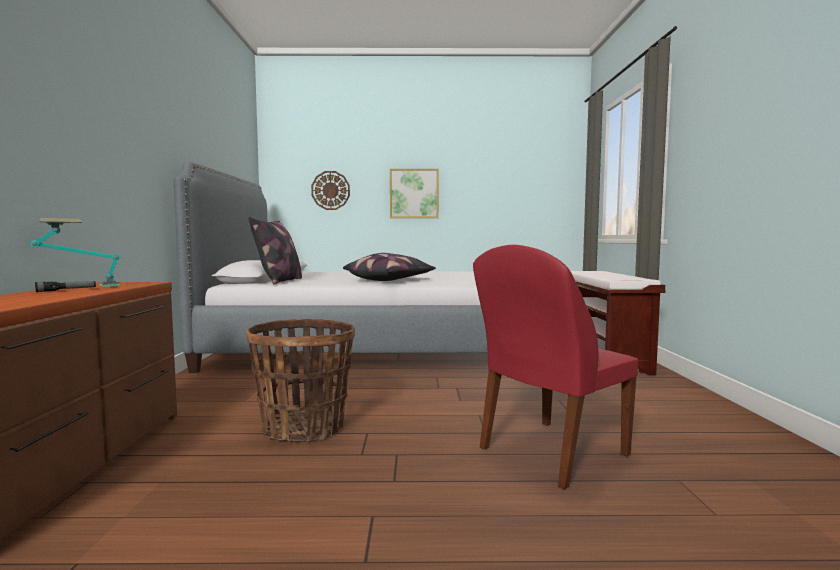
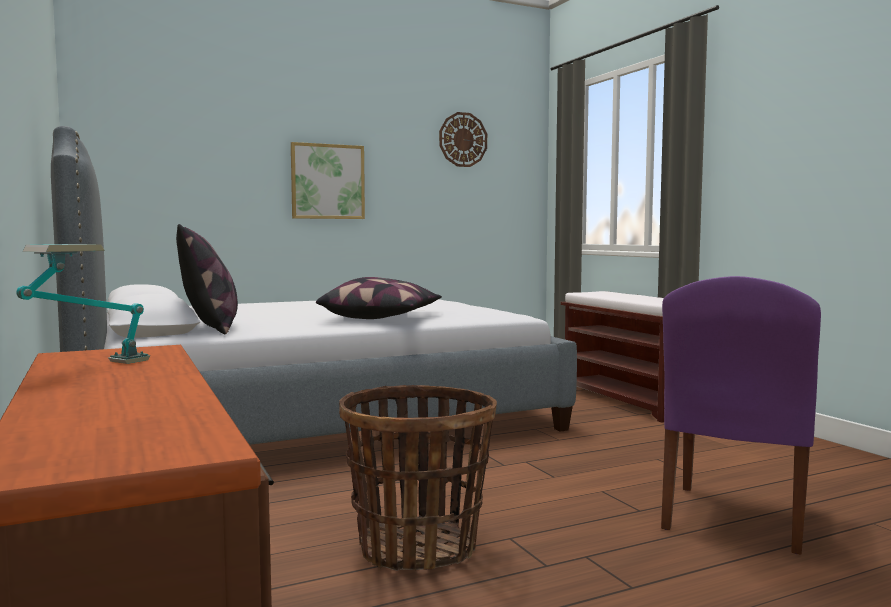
camera: 25 degrees left, 0 degrees up
(66, 290) = (98, 374): flashlight -> none
(330, 190) = (194, 172): wall clock -> wall clock (463, 139)
(550, 453) = (734, 520): red chair -> purple chair

